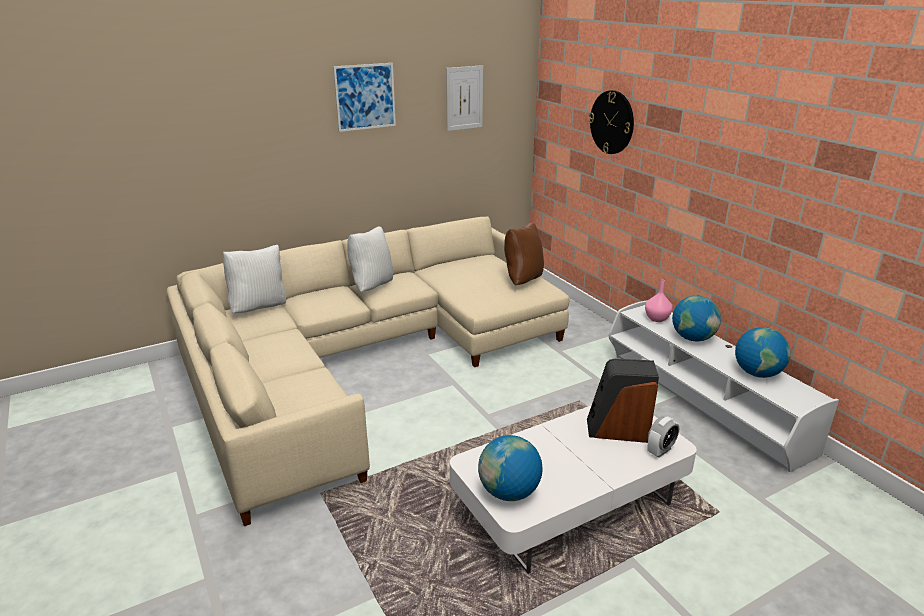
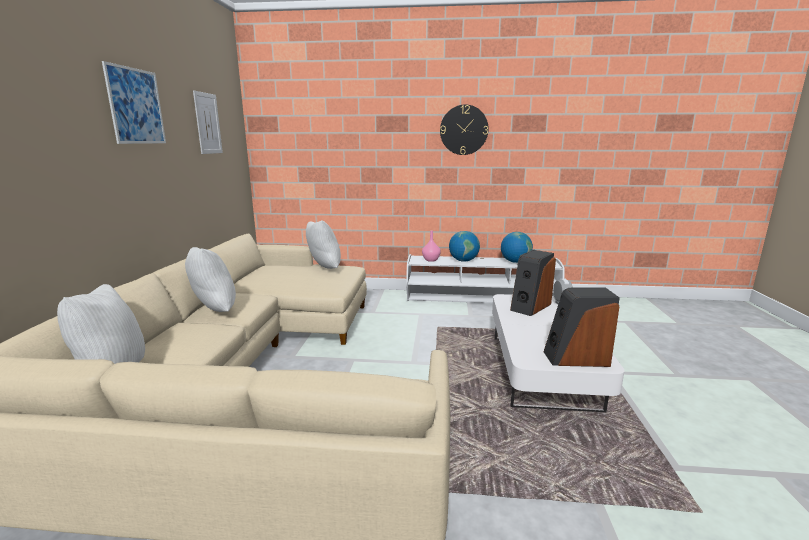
camera: 55 degrees left, 10 degrees down
(509, 492) = (576, 358): globe -> speaker
(522, 280) = (323, 268): brown pillow -> white pillow
(612, 122) = (343, 135): wall clock -> wall clock (464, 130)

